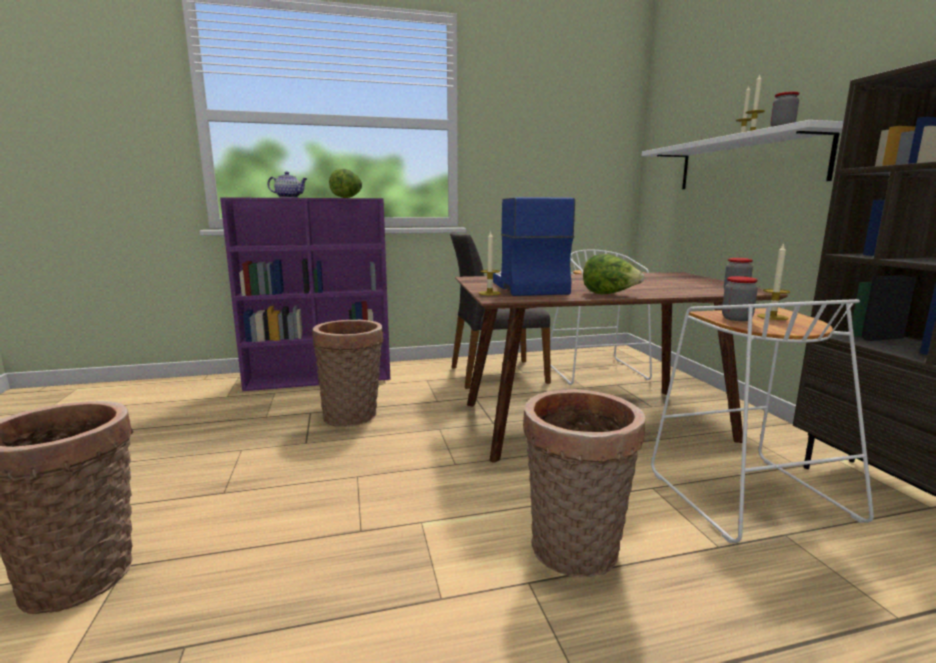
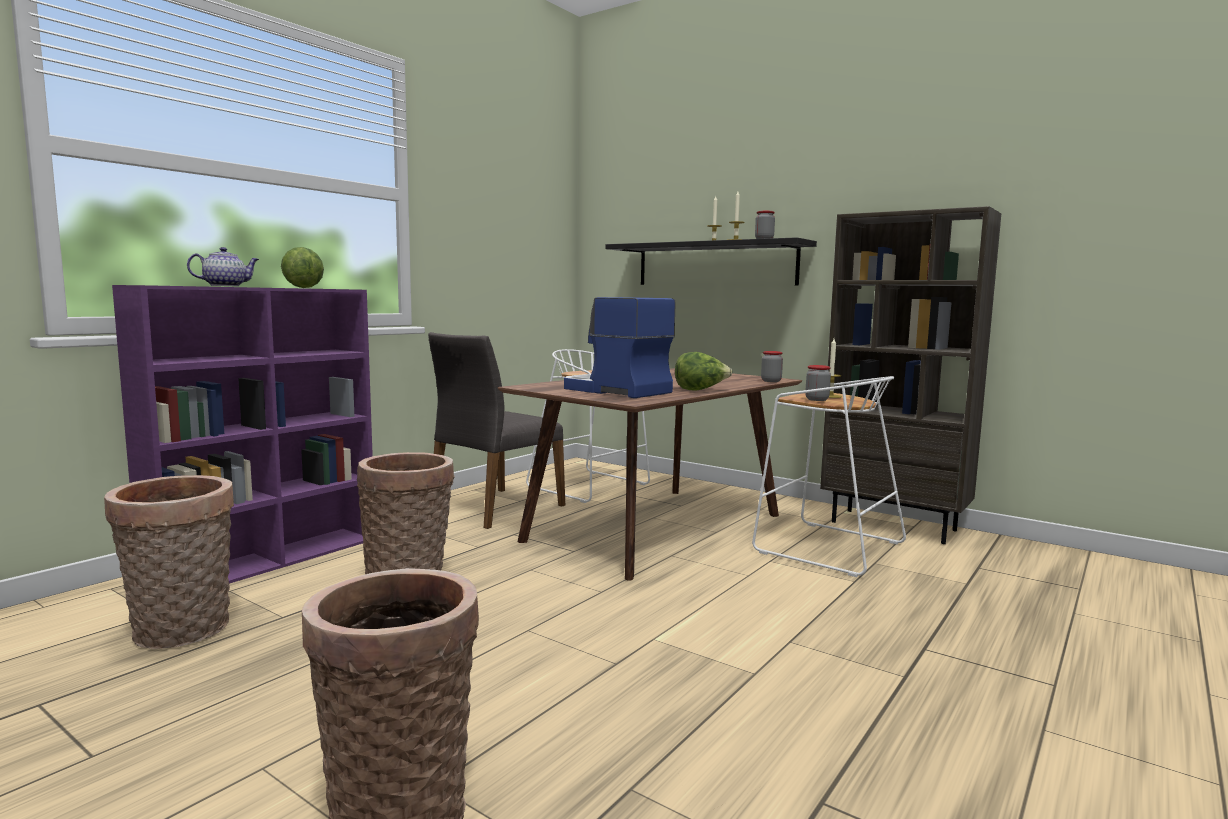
camera: 40 degrees left, 5 degrees down
(489, 293) = (606, 398): candle -> none
(574, 553) = (788, 615): basket -> basket (182, 633)
(747, 163) = (715, 264): white shelf -> black shelf

